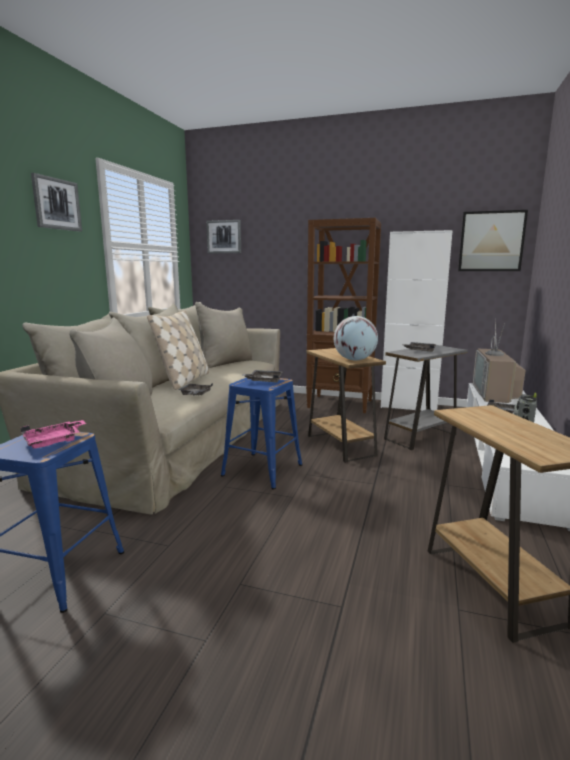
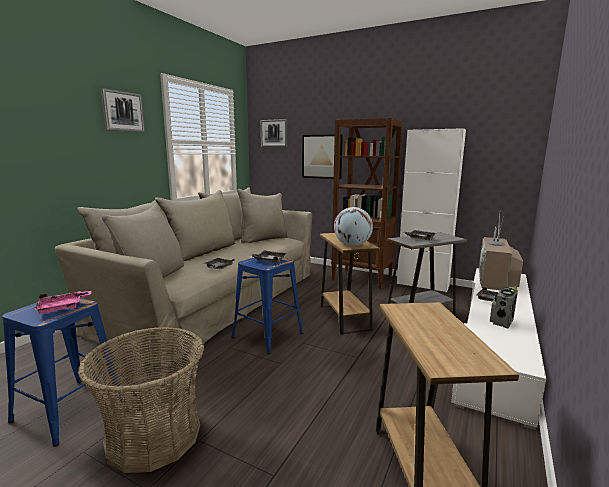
camera: 10 degrees right, 0 degrees up
(183, 586) = (154, 436): none -> basket
(184, 381) = (219, 254): beige pillow -> none
(491, 241) = (504, 138): picture -> picture (322, 156)

